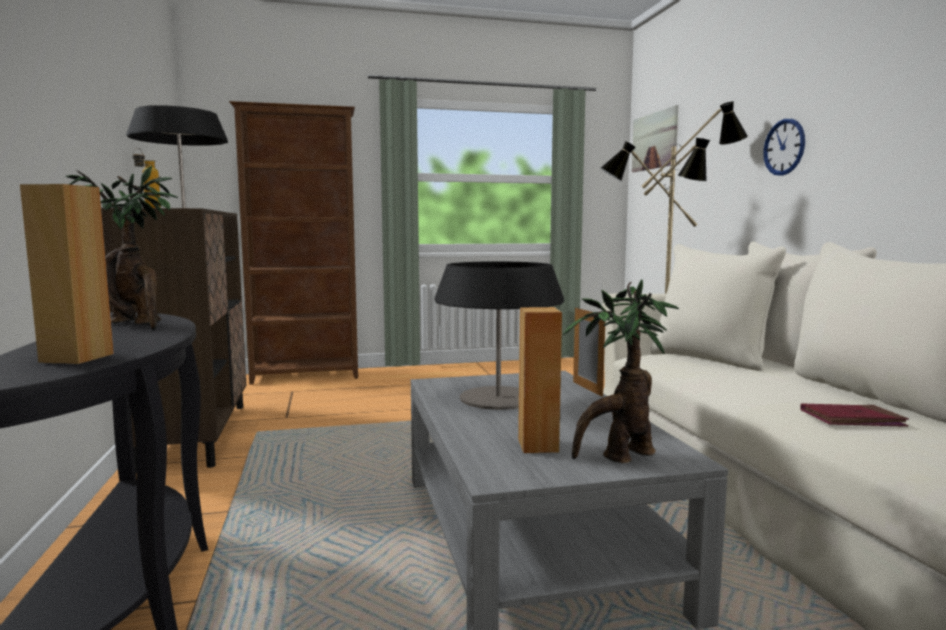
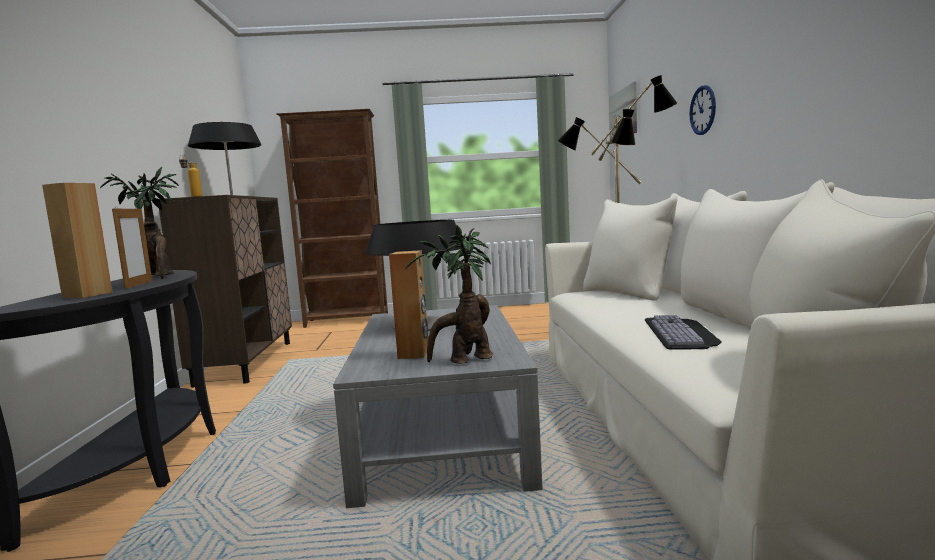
camera: 10 degrees right, 0 degrees up
(587, 389) = (497, 317): picture frame -> picture frame (139, 284)
(851, 419) = (682, 333): red book -> keyboard

